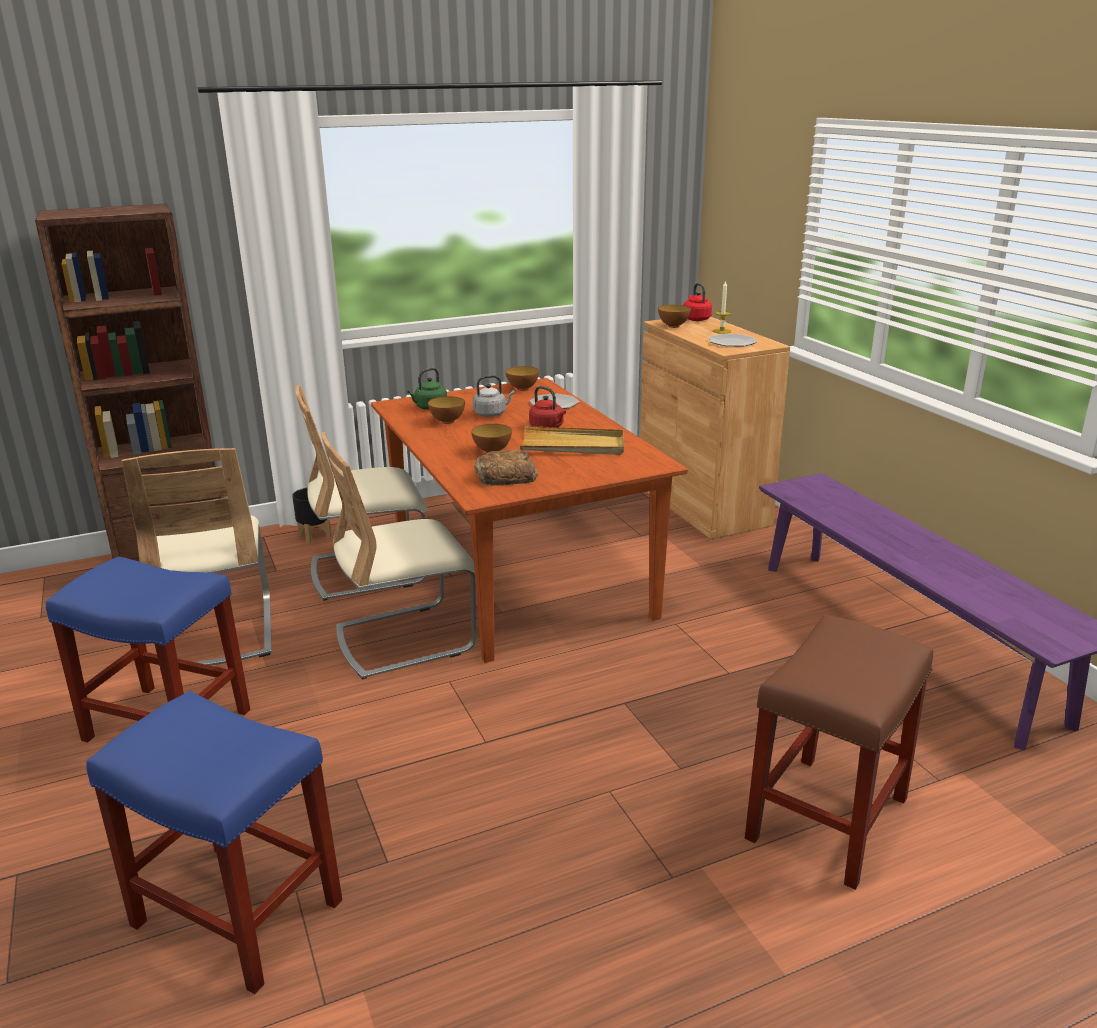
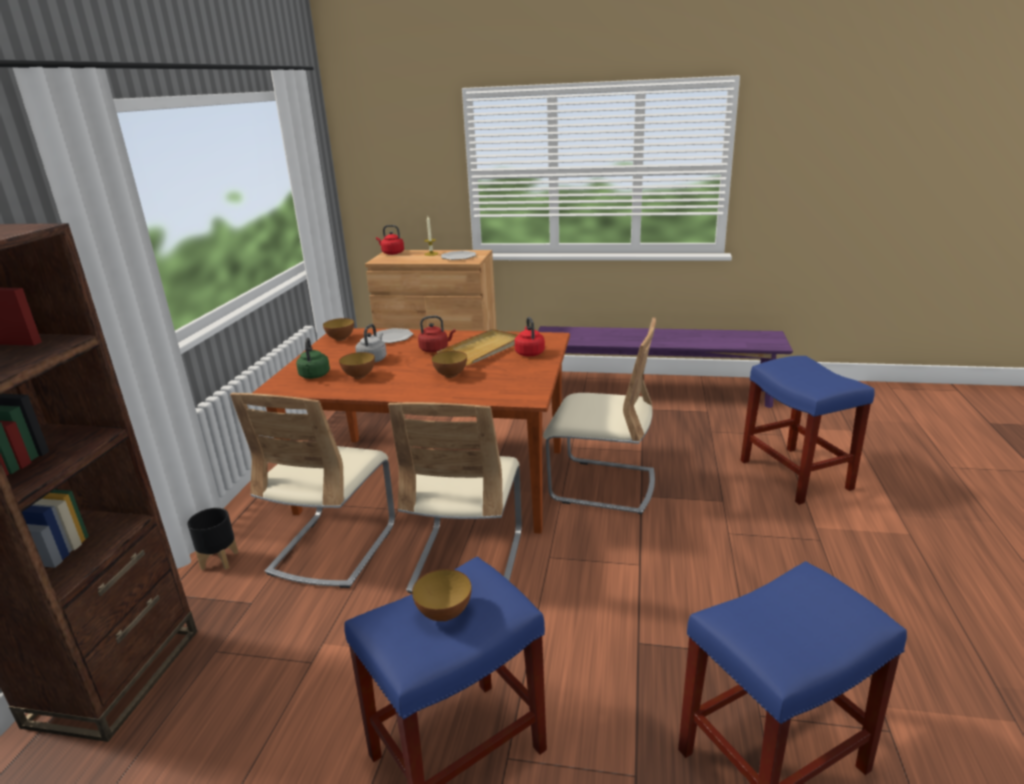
camera: 55 degrees left, 0 degrees up
(218, 633) = (322, 674): beige chair -> beige chair (602, 486)
(505, 476) = (505, 381): bread -> none
(595, 466) = (529, 353): none -> red kettle
(673, 326) = (395, 260): bowl -> bowl (444, 614)
(827, 820) = (796, 475): brown stool -> blue stool

